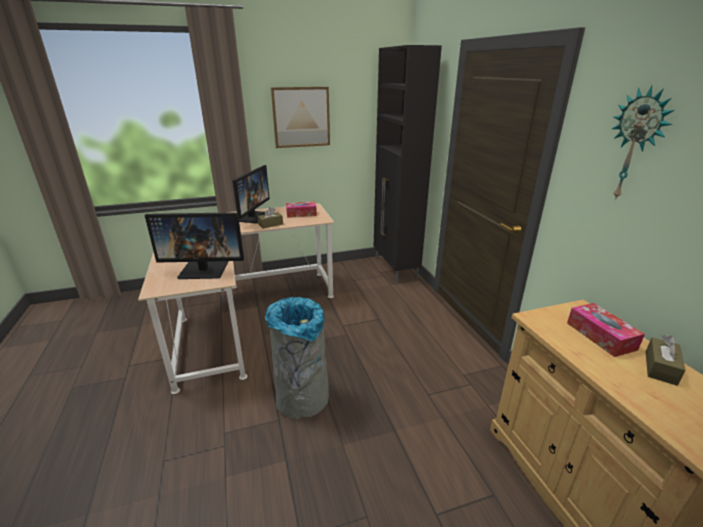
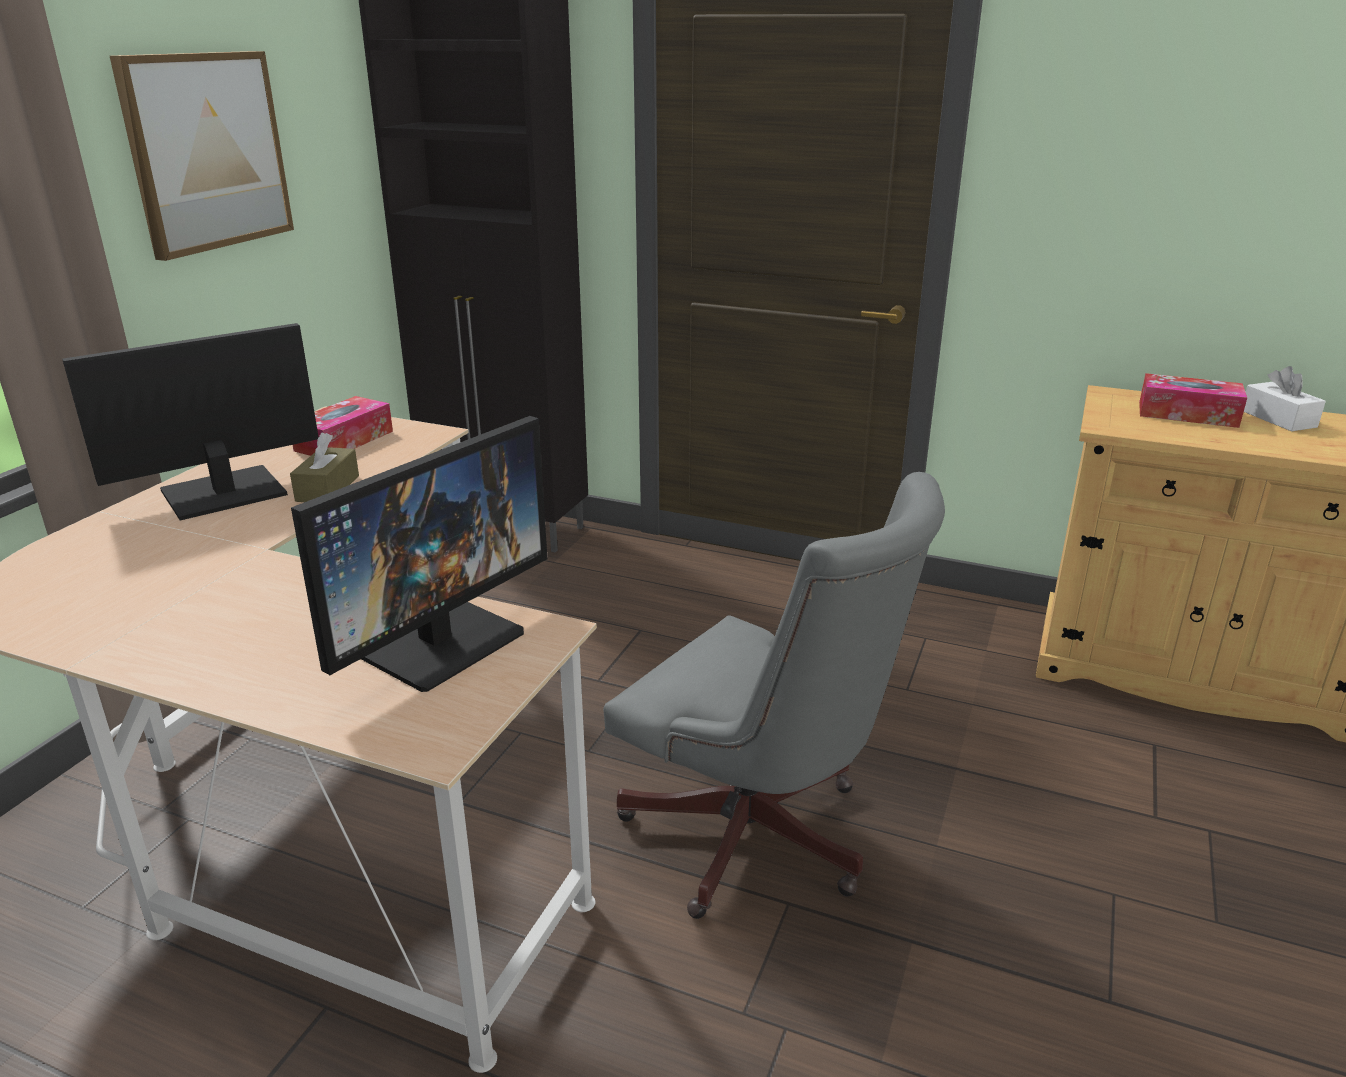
camera: 50 degrees left, 0 degrees up
(252, 217) = (222, 493): monitor -> monitor turned 90 degrees counterclockwise
(302, 398) = (759, 841): grey trash can -> grey office chair
(636, 146) = (1134, 113): wall clock -> none
(660, 368) = (1278, 419): brown tissue box -> white tissue box

